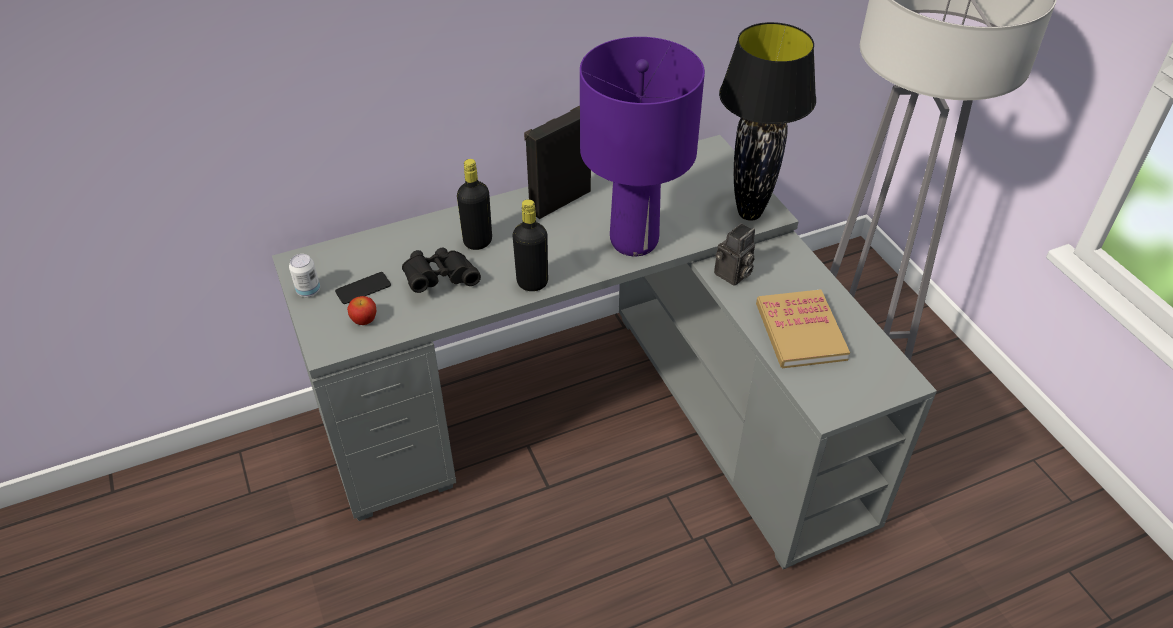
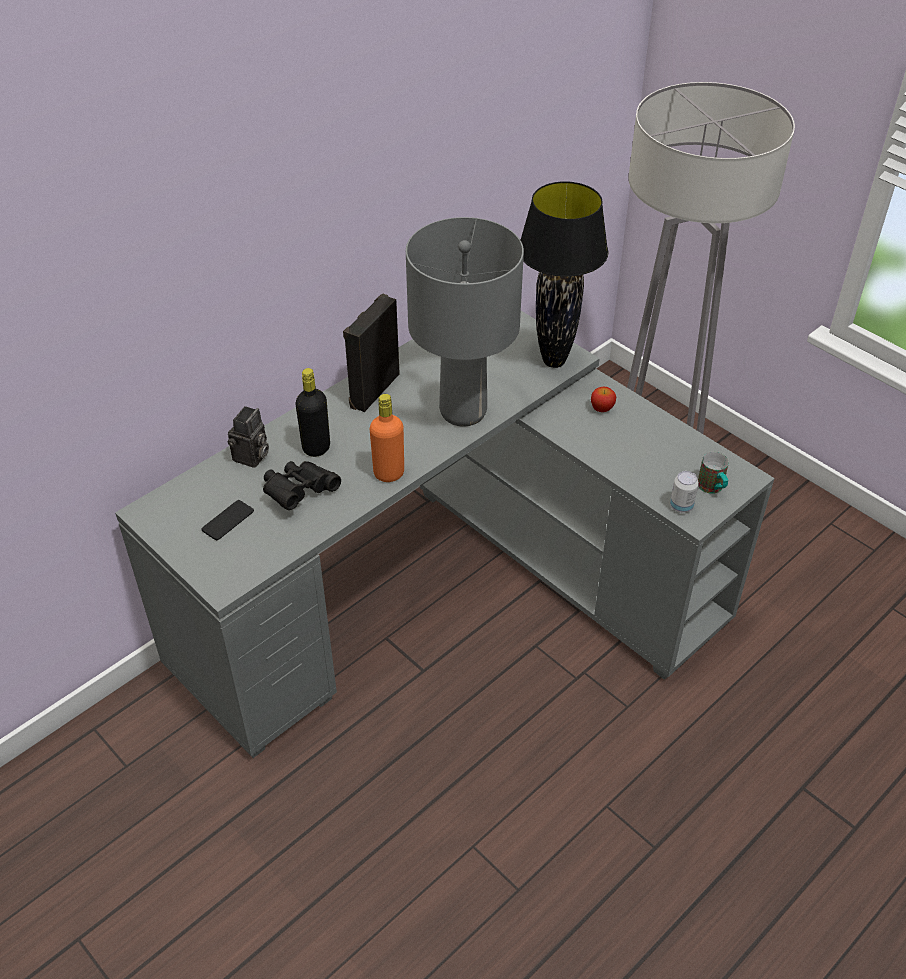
camera: 20 degrees left, 0 degrees up
(308, 291) = (174, 537): can -> can (681, 506)
(364, 320) = (246, 550): apple -> apple (602, 408)
(532, 283) = (389, 473): black bottle -> orange bottle
(633, 241) = (462, 411): purple table lamp -> grey table lamp
(733, 275) = (561, 421): camera -> camera (251, 458)
(800, 331) = (642, 457): book -> none
(861, 384) = (712, 488): none -> mug

